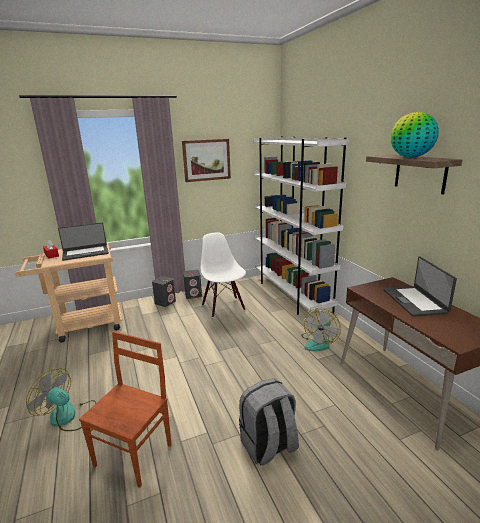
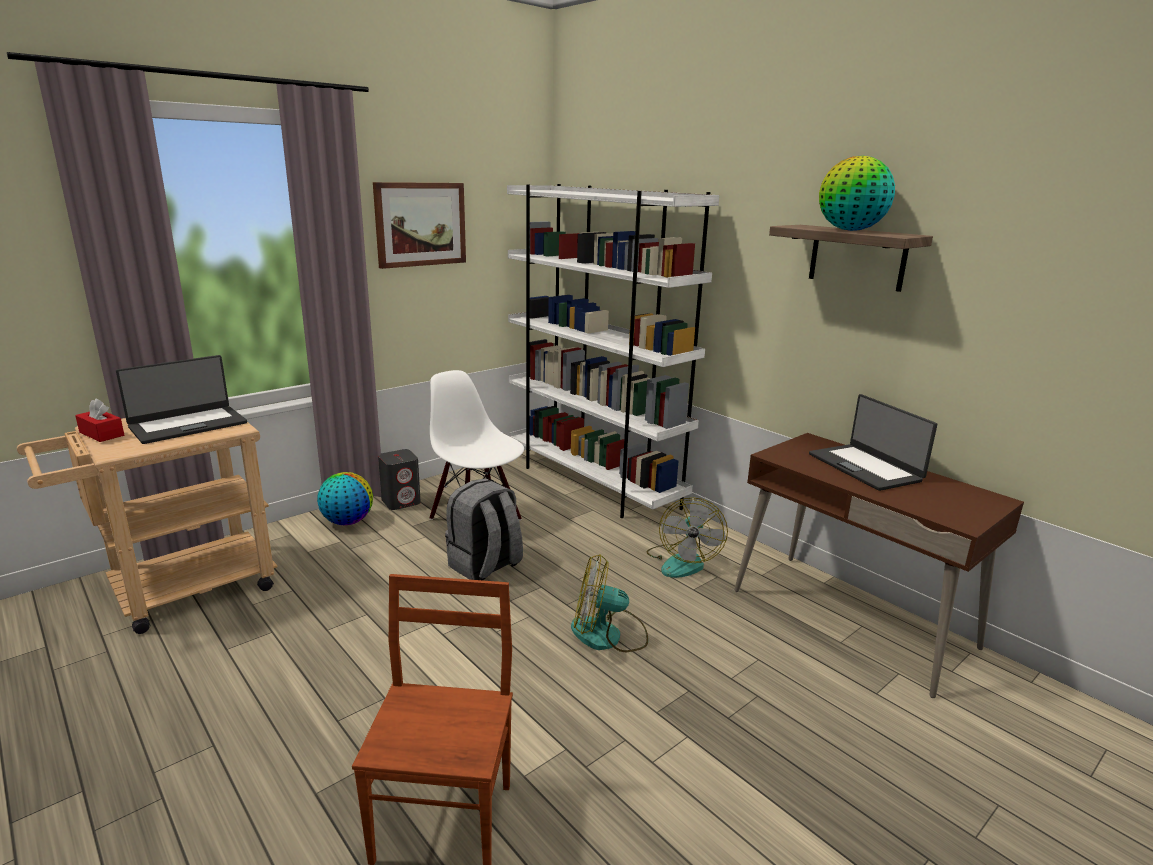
camera: 20 degrees left, 0 degrees up
(68, 416) = (253, 782): fan -> fan (608, 635)
(165, 302) = (347, 522): grey speaker -> globe
(268, 446) = (686, 749): grey backpack -> grey backpack (485, 566)

